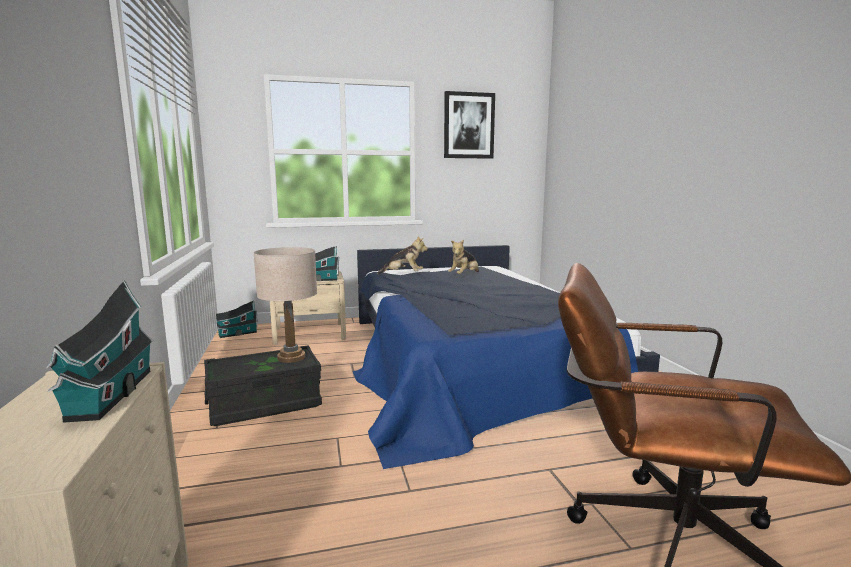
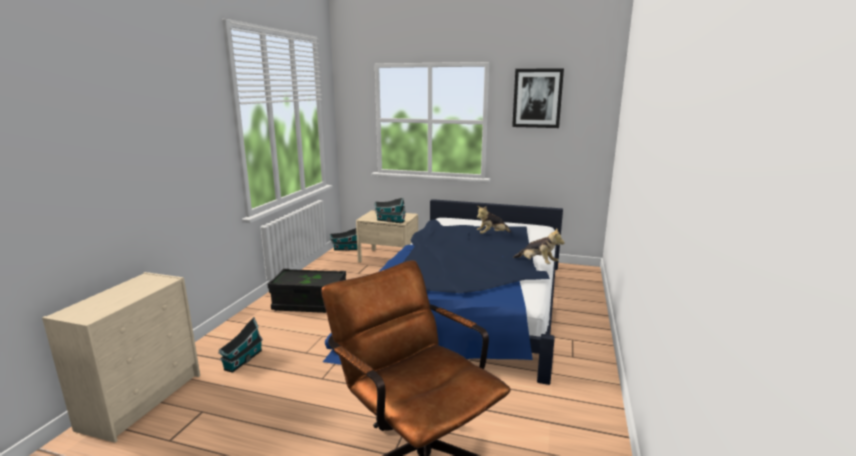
camera: 30 degrees right, 5 degrees up
(109, 396) = (145, 290): toy house -> toy house (242, 361)
(291, 357) = (327, 277): beige table lamp -> none
(403, 274) = (447, 226): plush toy -> plush toy (537, 263)

